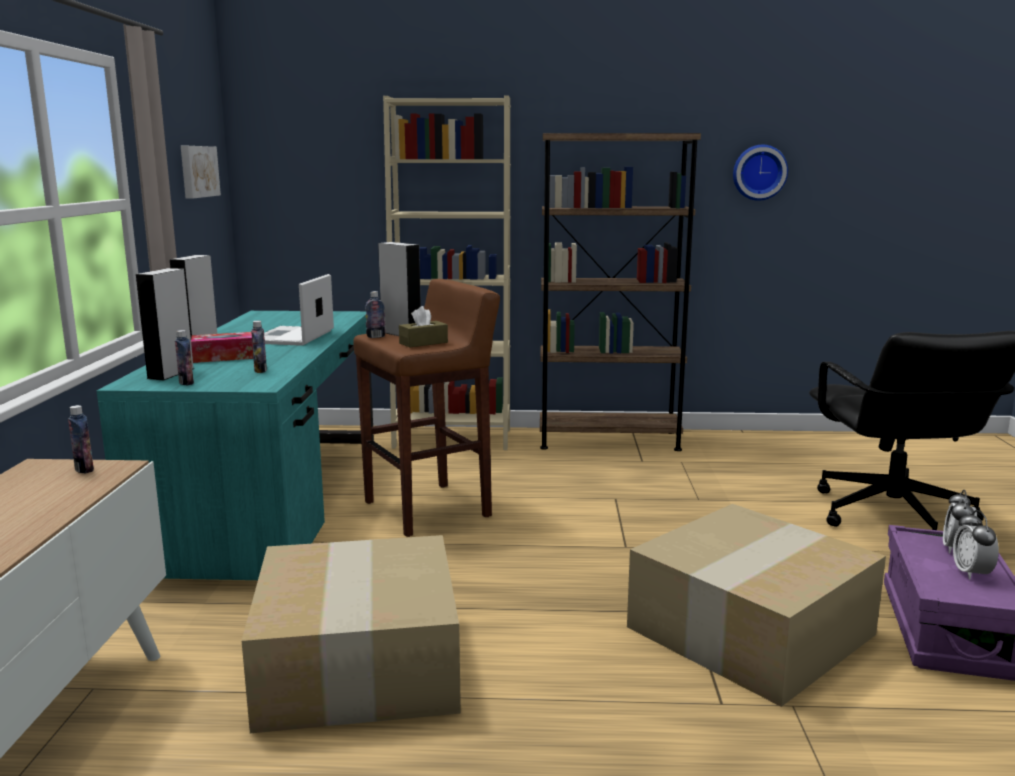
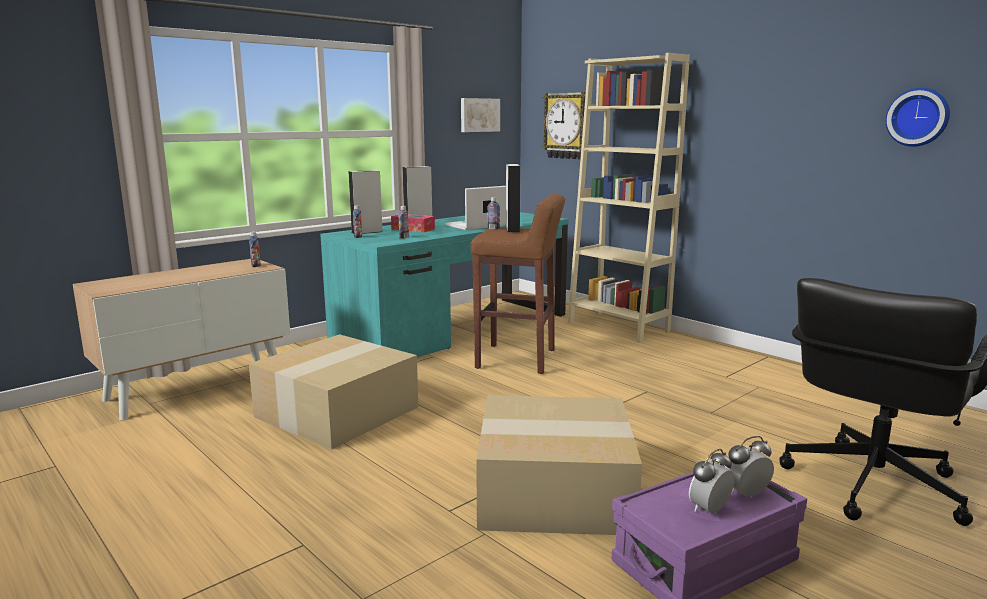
camera: 45 degrees right, 0 degrees up
(321, 185) = (567, 126): none -> wall clock
(423, 343) = (503, 235): brown tissue box -> none
(608, 440) = (731, 357): brown bookcase -> none

